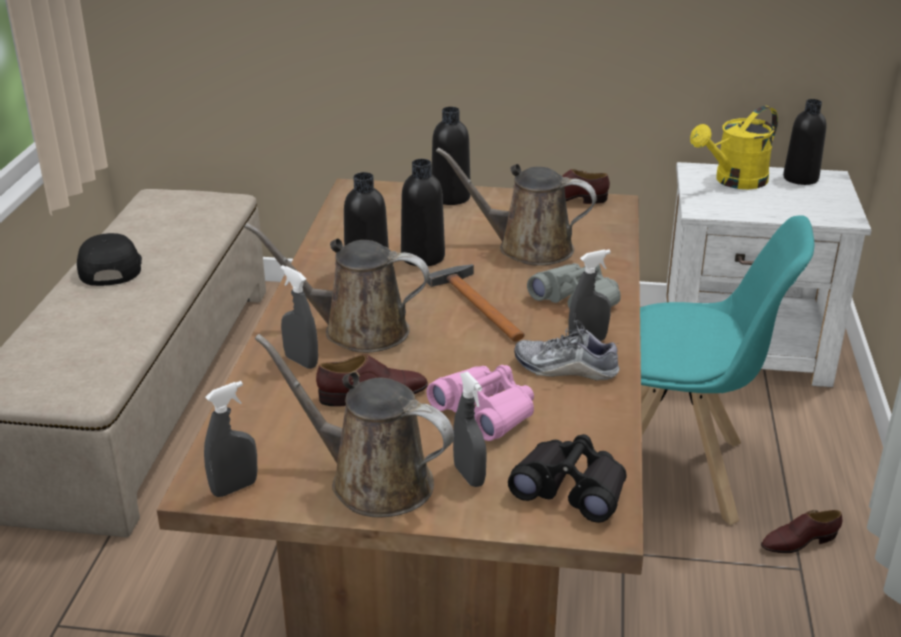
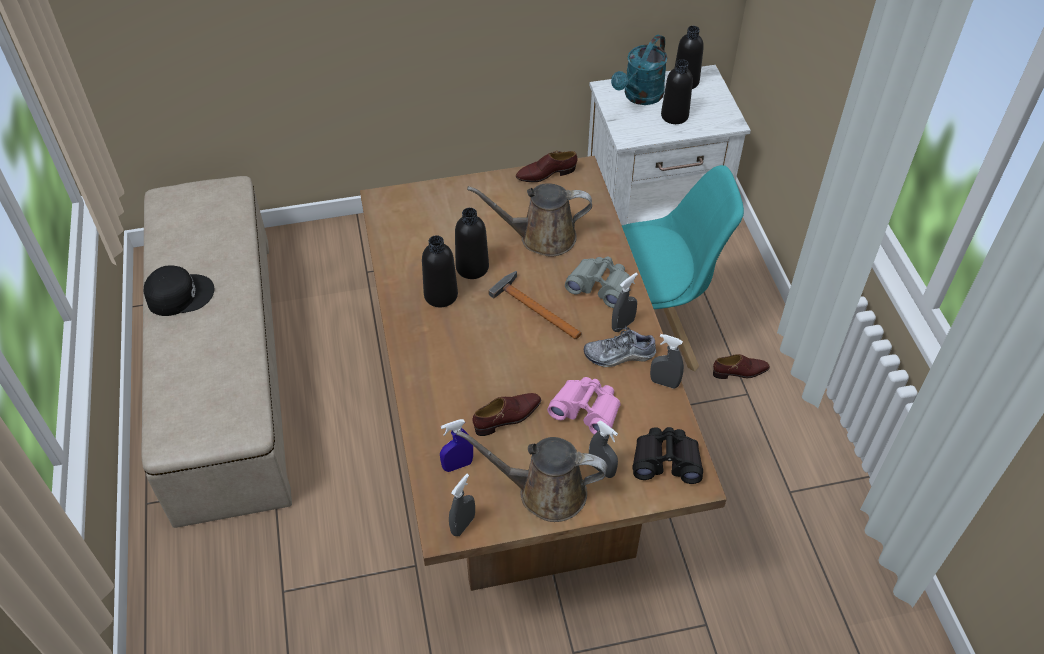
camera: 20 degrees left, 20 degrees up
(109, 268) = (179, 294): black cap -> black cap turned 105 degrees clockwise
(273, 426) = (457, 465): none -> blue spray bottle
(301, 361) = (443, 399): grey spray bottle -> grey spray bottle (664, 382)
(357, 330) = (465, 357): brown watering can -> none
(450, 197) = (459, 192): black bottle -> black bottle (674, 116)
(734, 181) = (640, 97): yellow watering can -> turquoise watering can
(798, 541) = (740, 372): brown shoe -> brown shoe turned 150 degrees counterclockwise

